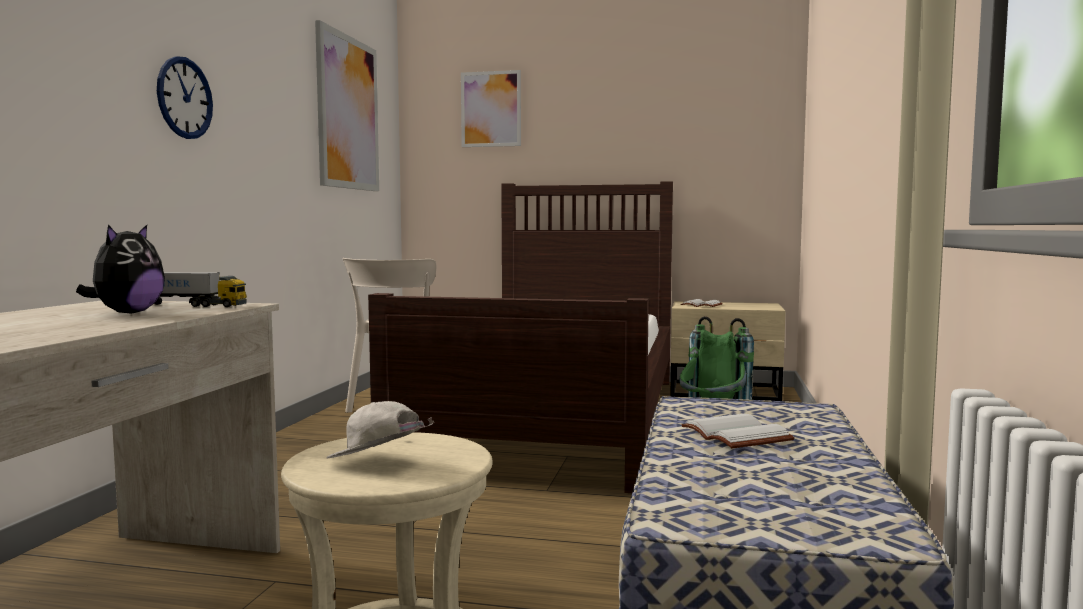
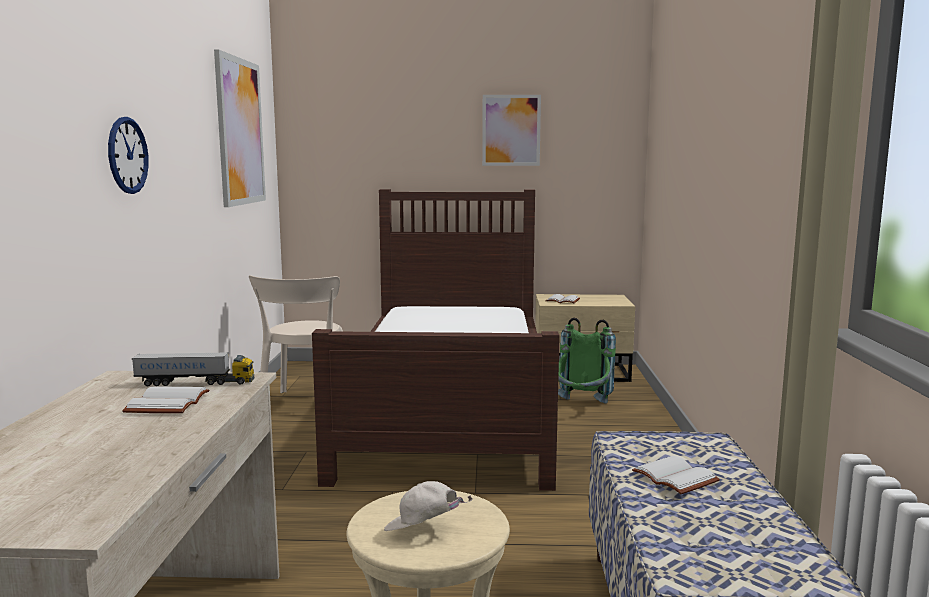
camera: 10 degrees left, 5 degrees up
(127, 313) = (166, 403): plush toy -> white book
(491, 109) = (366, 118): picture -> picture (511, 130)

